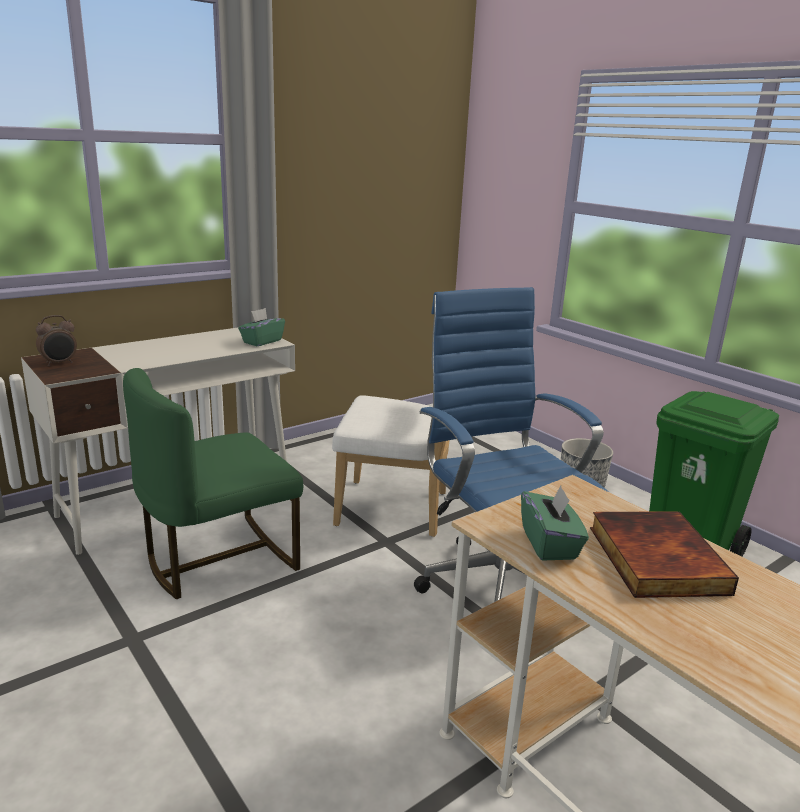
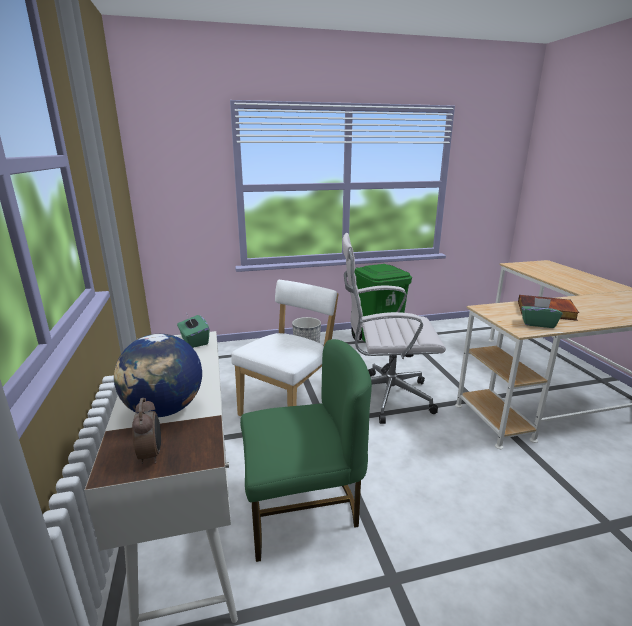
camera: 65 degrees left, 0 degrees up
(124, 355) = (164, 410): none -> globe
(218, 558) = (302, 508): green chair -> green chair turned 90 degrees counterclockwise
(496, 583) = (384, 397): blue office chair -> white office chair

